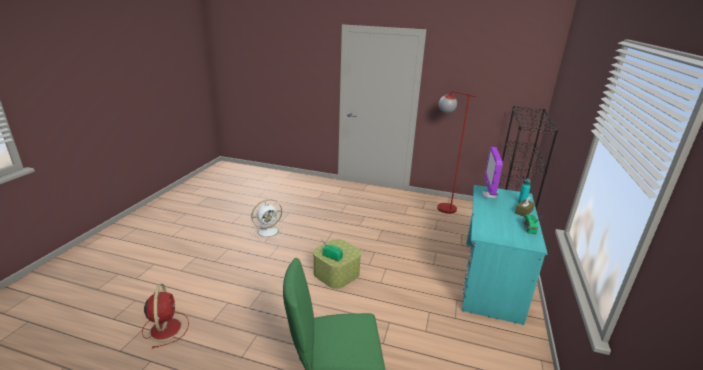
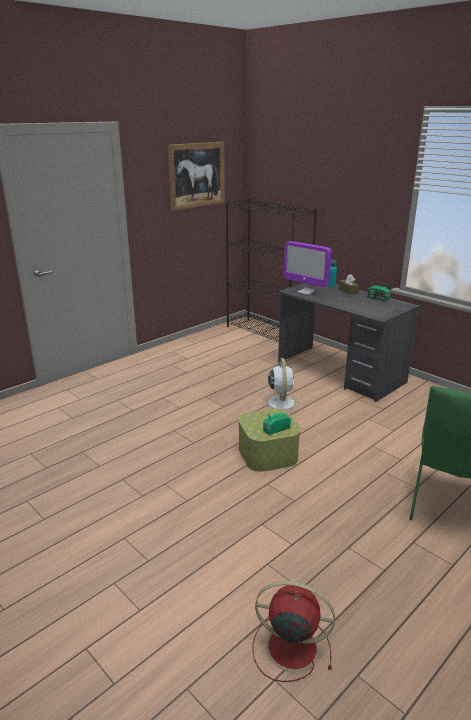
camera: 60 degrees left, 0 degrees up
(269, 231) = (115, 484): white fan -> white fan (281, 402)
(441, 206) = (194, 347): red floor lamp -> none
(490, 279) = (340, 372): turquoise desk -> grey desk
(493, 78) = (197, 175): none -> picture

